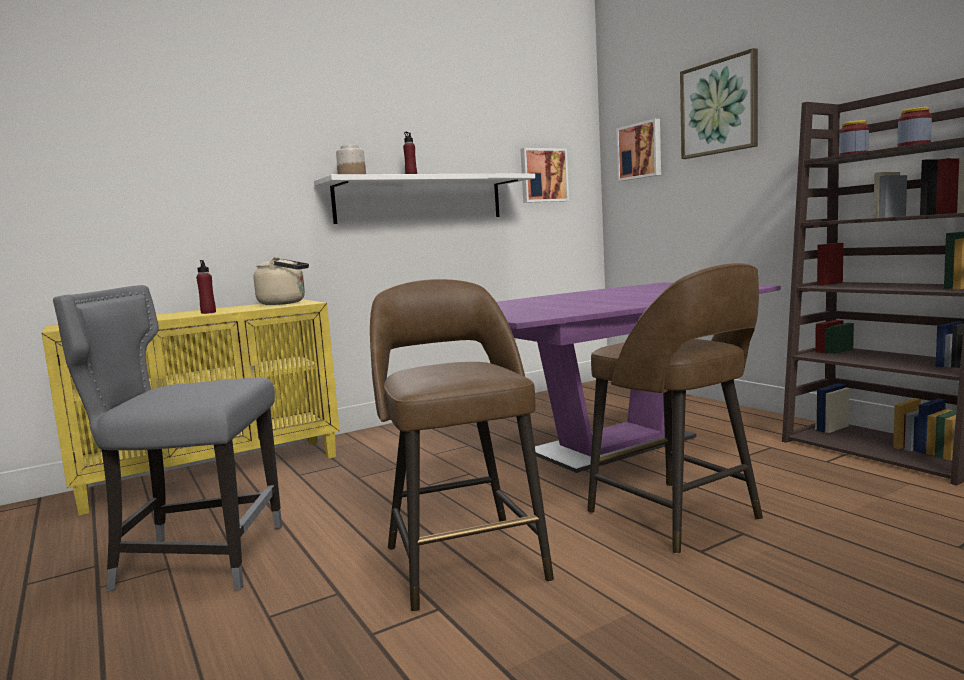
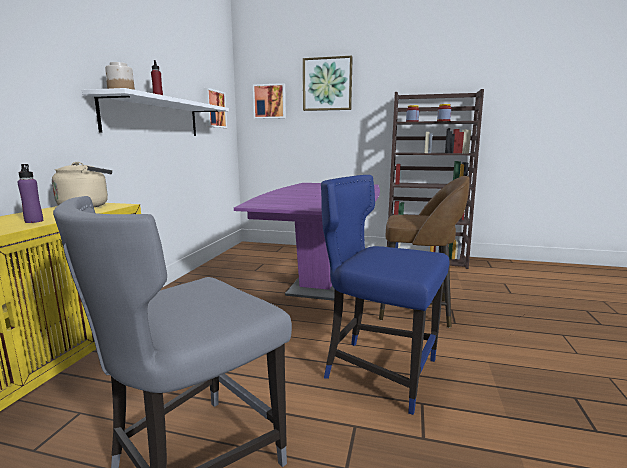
camera: 45 degrees left, 5 degrees up
(208, 312) = (34, 221): red bottle -> purple bottle
(464, 560) = (378, 370): brown stool -> blue chair

